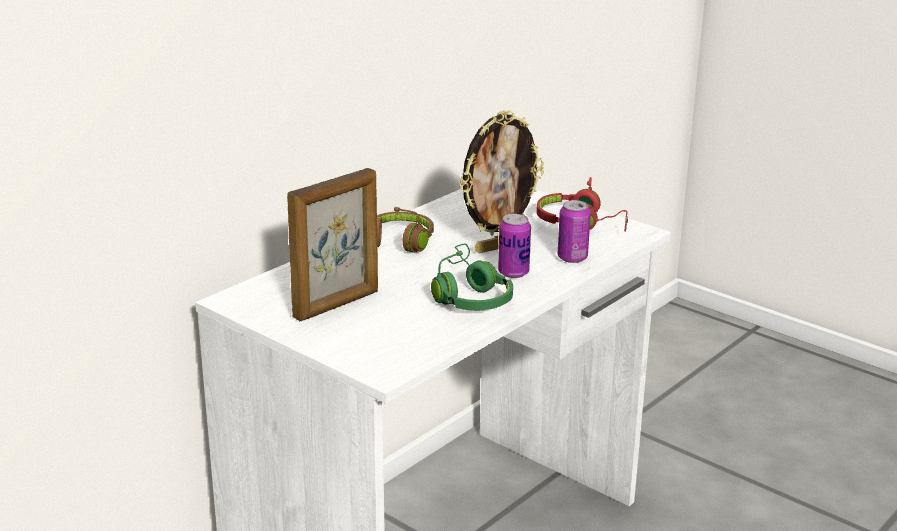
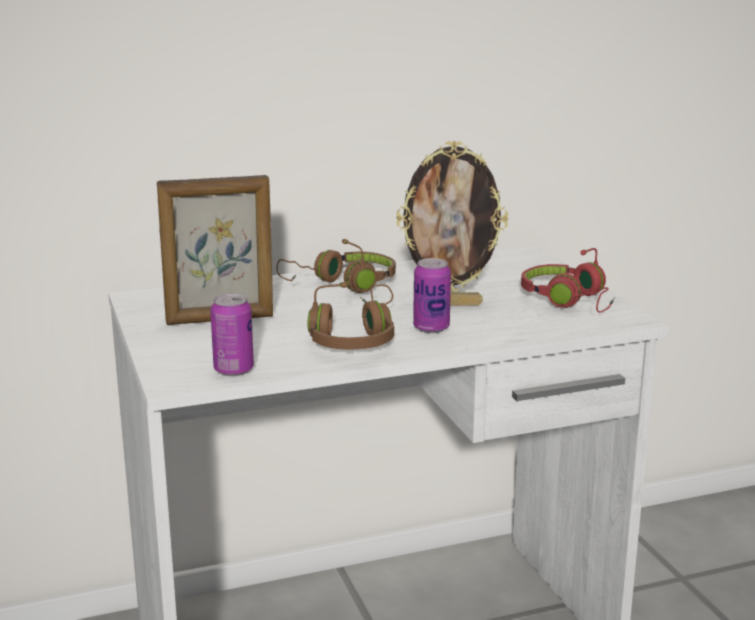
camera: 30 degrees right, 5 degrees down
(469, 296) = (355, 337): green headphones -> brown headphones
(572, 258) = (515, 327): can -> can (233, 370)

